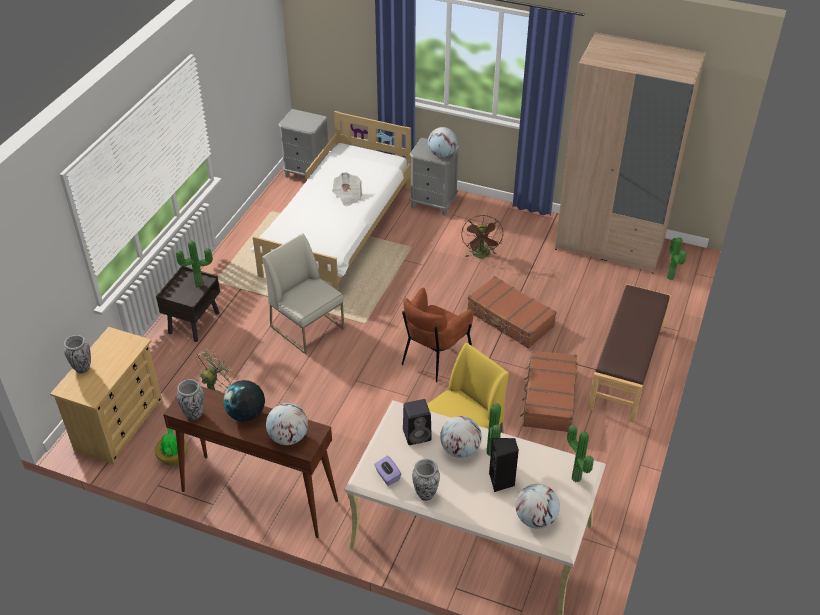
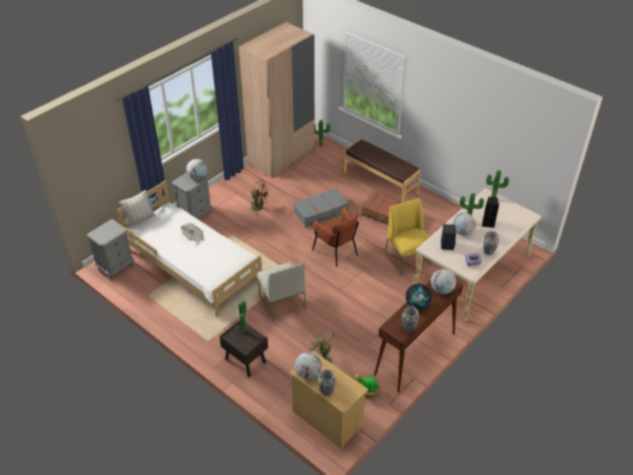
camera: 70 degrees left, 0 degrees up
(308, 327) = (282, 301): white chair -> white chair turned 90 degrees counterclockwise
(358, 146) = (139, 219): none -> pillow
(510, 319) = (321, 212): brown suitcase -> grey suitcase
(535, 519) = (514, 219): globe -> globe (308, 373)

